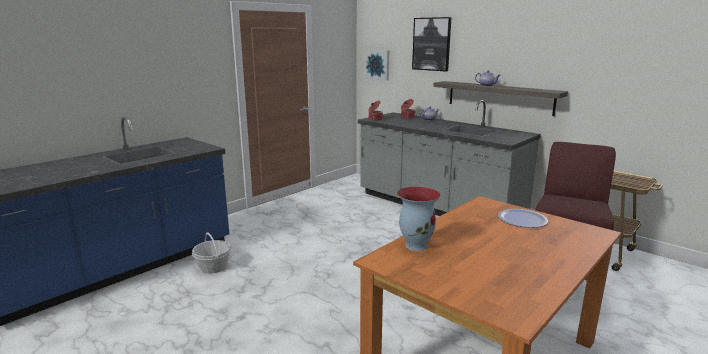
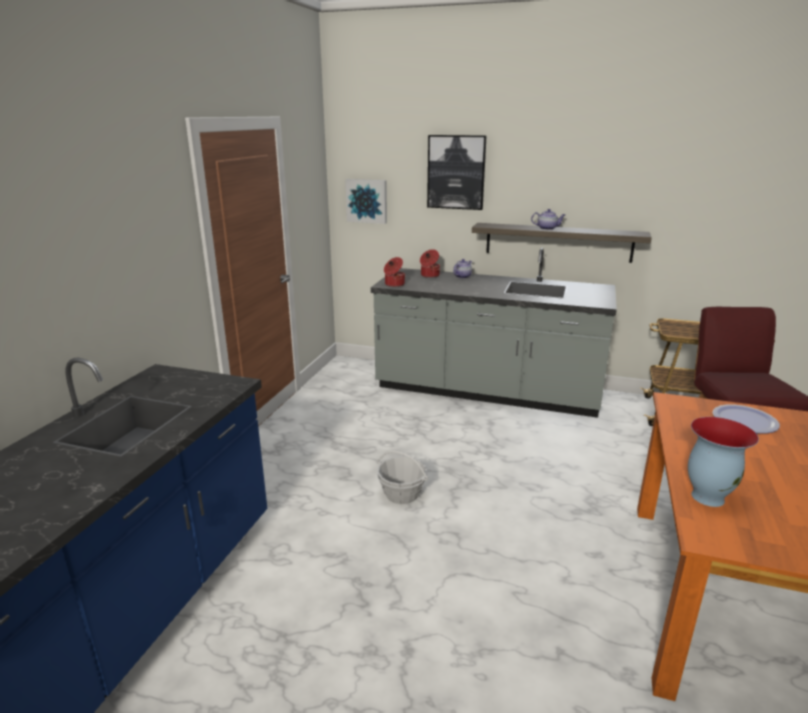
camera: 25 degrees left, 5 degrees up
(213, 267) = (281, 574): basket -> basket (402, 494)

